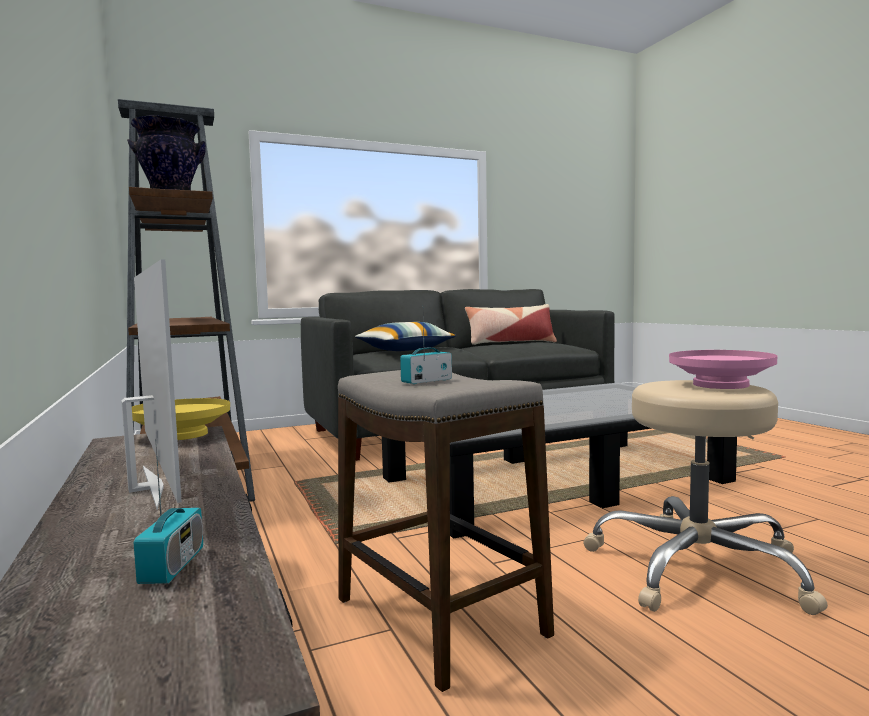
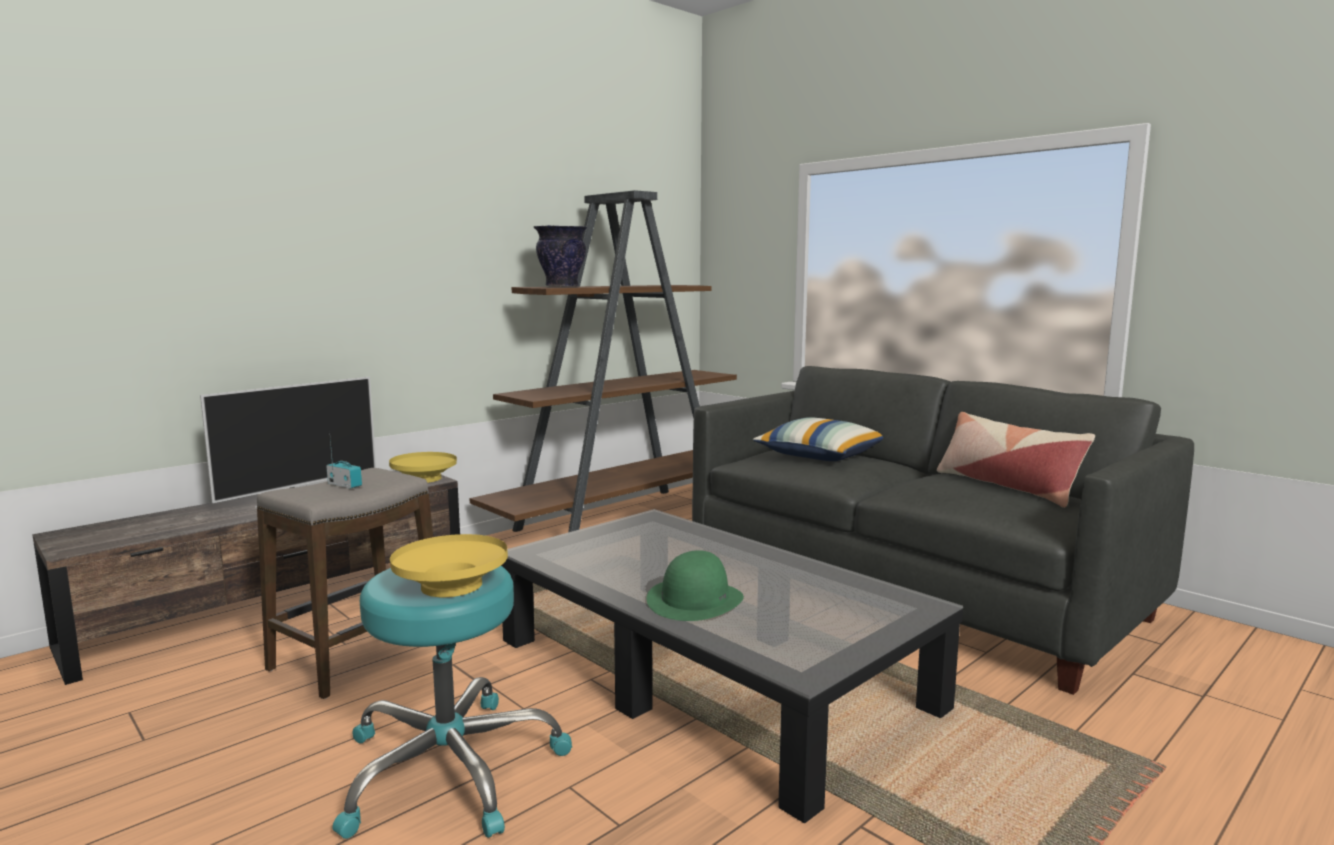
camera: 70 degrees right, 5 degrees up
(173, 566) = (176, 524): radio -> none
(599, 408) = (695, 599): none -> green hat
(697, 567) = (450, 768): beige stool -> turquoise stool
(720, 385) = (451, 586): pink bowl -> yellow bowl

